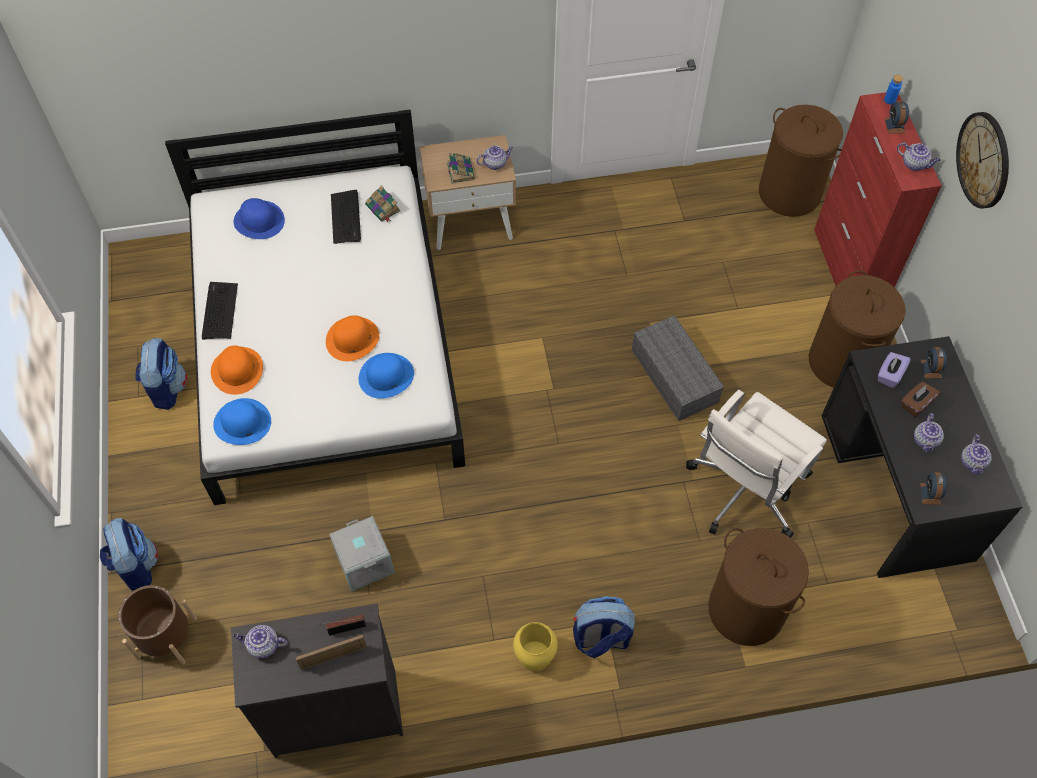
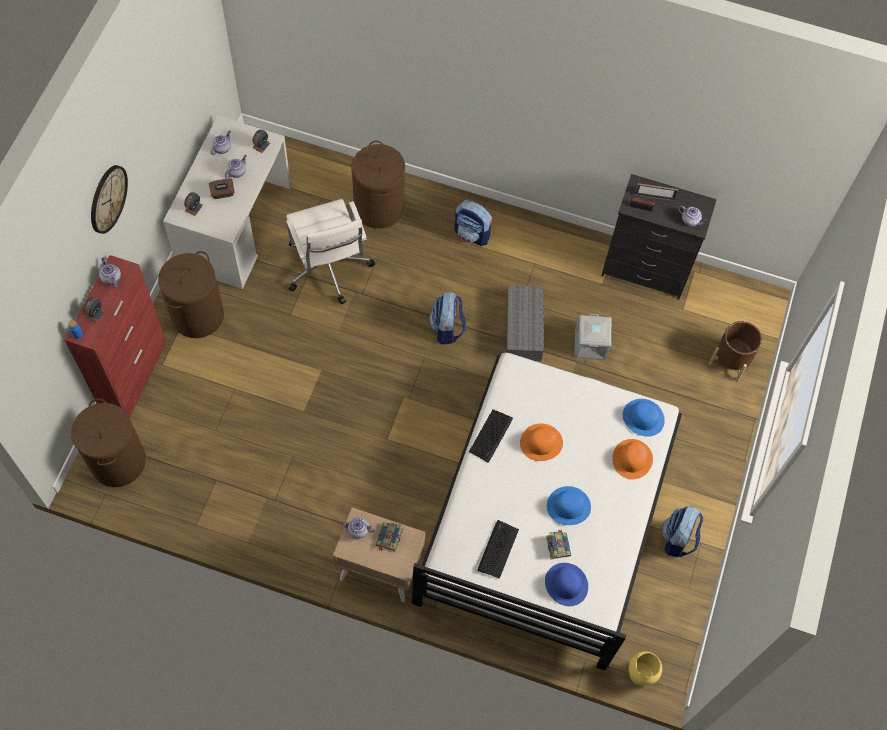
camera: 155 degrees left, 5 degrees up
(135, 566) = (738, 415): backpack -> backpack (447, 328)
(219, 311) = (627, 515): keyboard -> keyboard (491, 435)
(383, 208) = (465, 543): book -> book (558, 545)
(386, 376) = (531, 403): blue hat -> blue hat (568, 506)
(534, 656) = (516, 243): yellow vase -> yellow vase (641, 673)
(672, 375) = (317, 364): grey storage box -> grey storage box (524, 329)
(744, 491) = (328, 269): white office chair -> white office chair turned 90 degrees clockwise
(890, 375) = (222, 216): purple tissue box -> none
(896, 486) = (235, 226): black desk -> white desk

